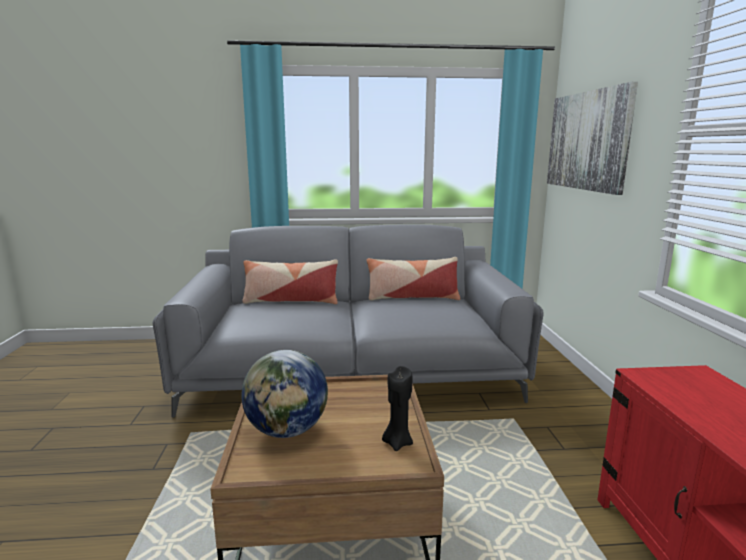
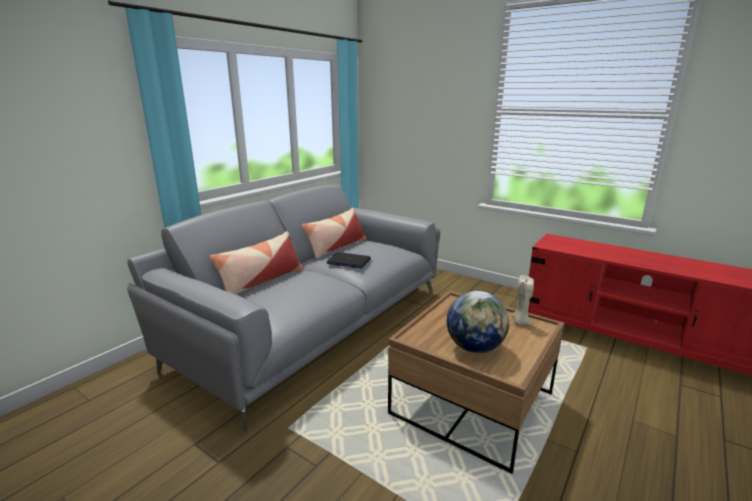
camera: 50 degrees left, 5 degrees up
(383, 310) = (348, 261): none -> laptop
(397, 442) = (520, 322): black candle -> beige candle
(587, 141) = (405, 112): picture -> none

